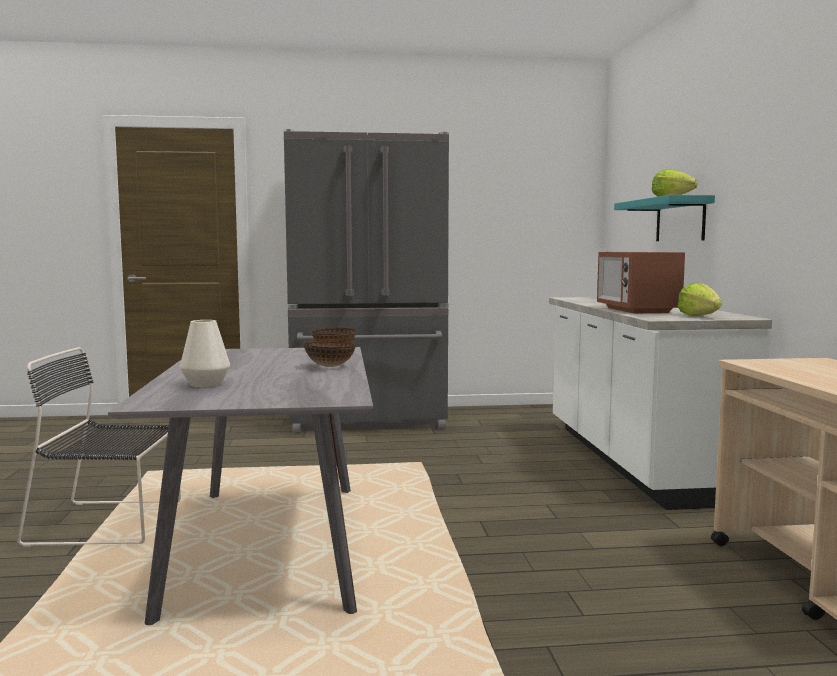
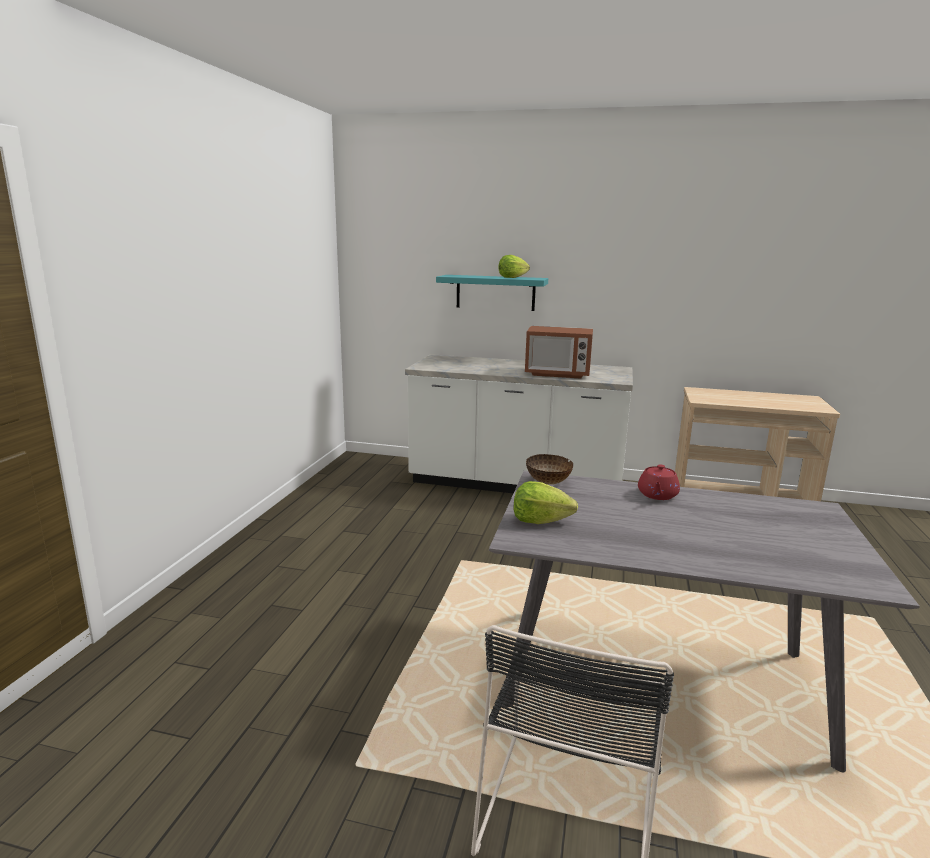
camera: 70 degrees left, 10 degrees up
(205, 384) = (761, 554): white vase -> none
(331, 366) = (657, 495): bowl -> red teapot
(369, 421) = (278, 557): grey fridge -> none
(699, 316) = (610, 372): lettuce -> lettuce (540, 520)

